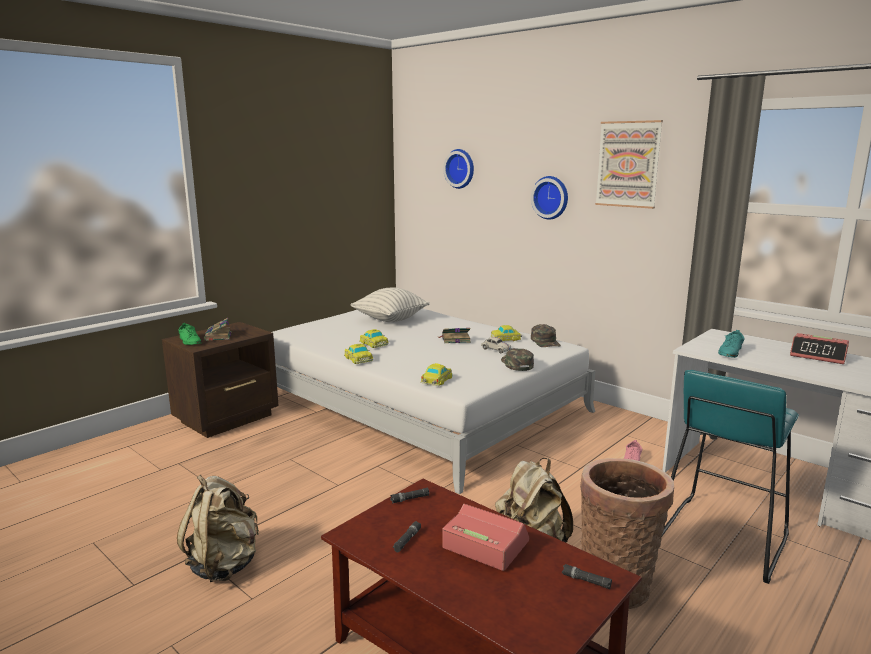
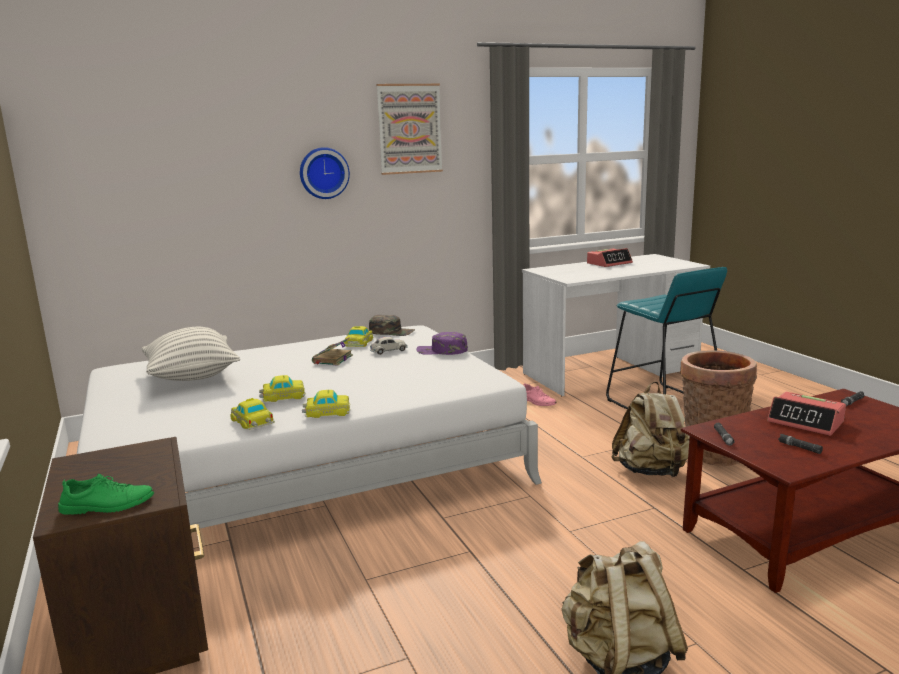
camera: 65 degrees left, 0 degrees up
(218, 336) = (121, 479): book -> none
(436, 380) = (453, 386): toy car -> toy car (253, 422)
(460, 168) = (171, 147): wall clock -> none
(485, 545) = (806, 422): alarm clock -> alarm clock turned 105 degrees counterclockwise
(516, 364) = (442, 351): green cap -> purple cap
(730, 352) = (585, 275): turquoise shoe -> none

